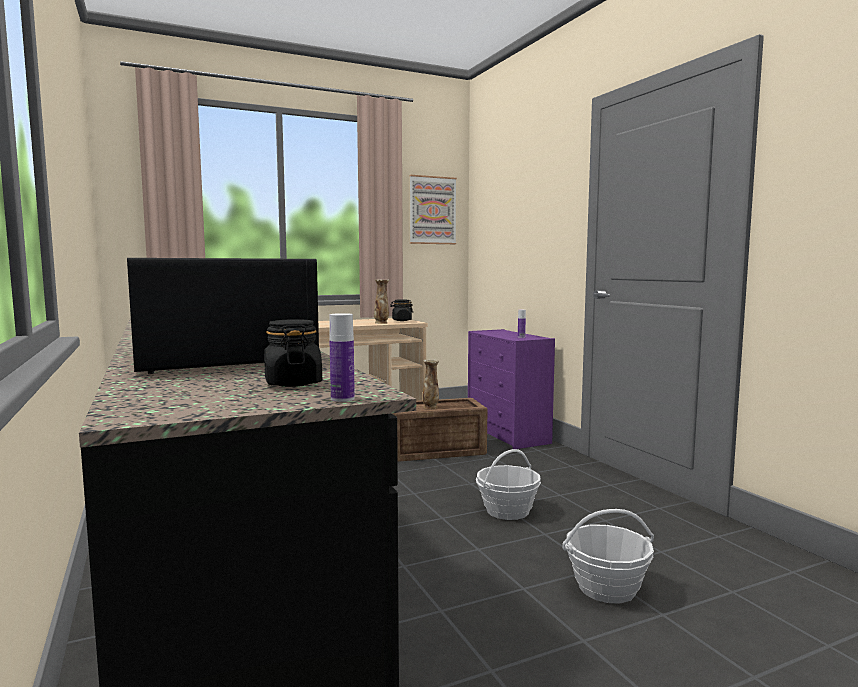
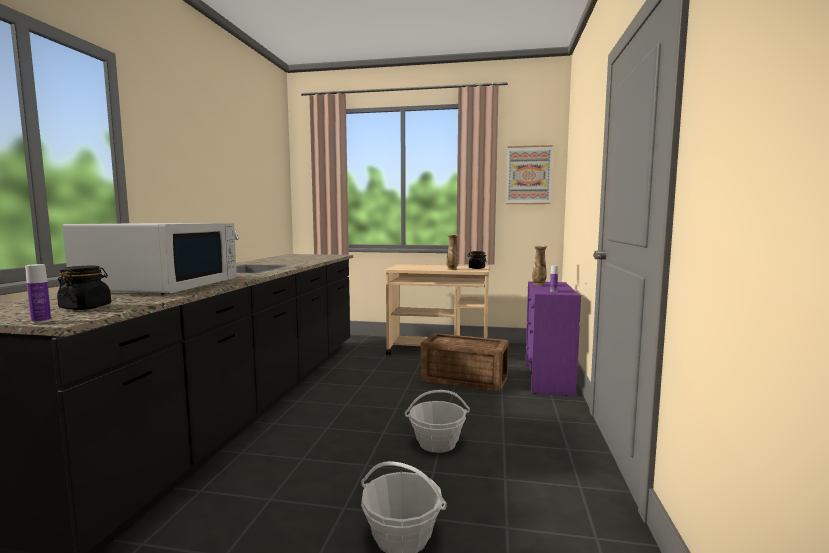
camera: 35 degrees right, 0 degrees up
(220, 356) = (163, 285): black microwave -> white microwave
(430, 407) = (460, 343): vase -> vase (539, 284)

